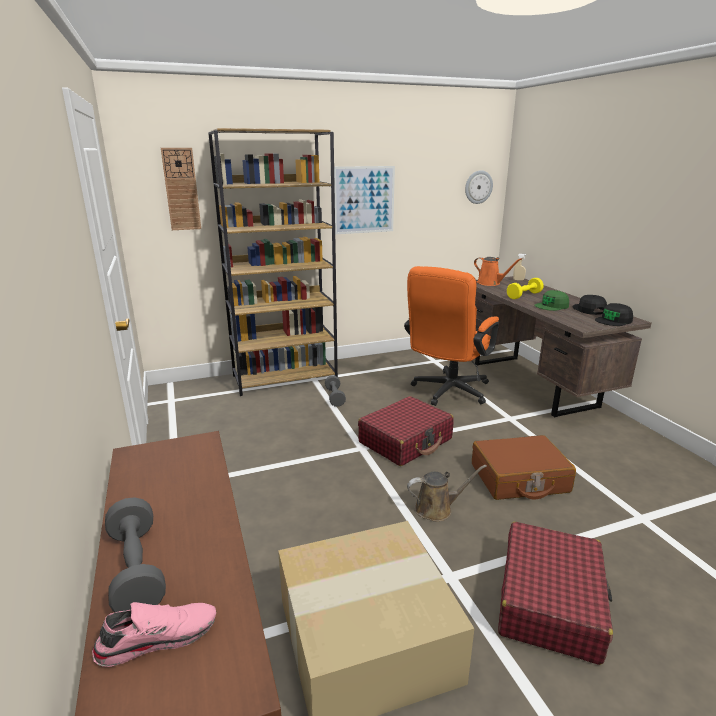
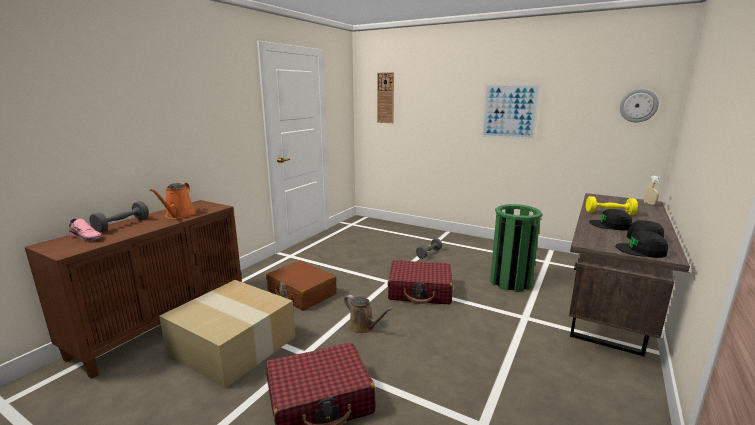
camera: 50 degrees right, 5 degrees down
(285, 378) = (422, 234): brown bookcase -> none
(447, 393) = (510, 282): orange office chair -> green trash can
(490, 283) = (607, 199): orange watering can -> orange watering can (178, 215)
(519, 478) = (445, 347): brown suitcase -> brown suitcase (301, 293)
(552, 306) = (610, 225): green cap -> black cap

